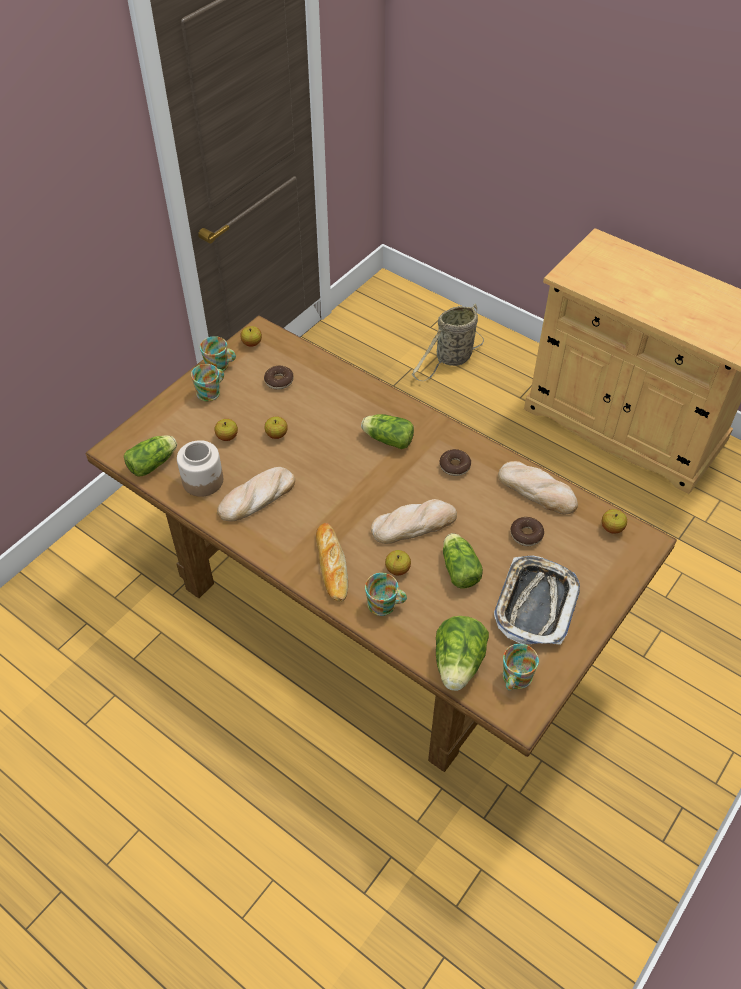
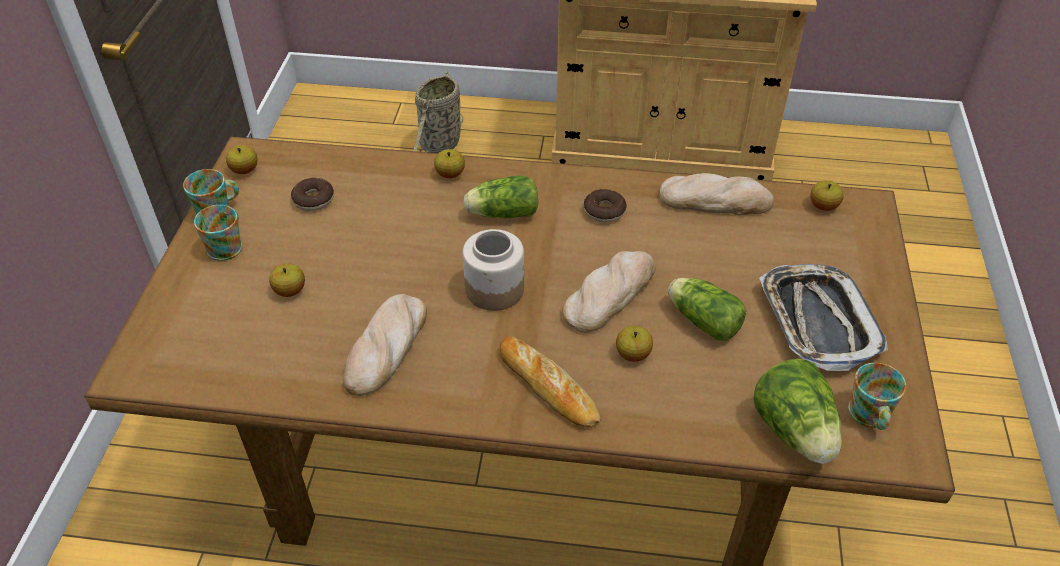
camera: 30 degrees left, 5 degrees down
(154, 463) = (205, 365): lettuce -> none
(203, 481) = (295, 358): jar -> jar (495, 289)
(276, 434) = (356, 262): apple -> apple (450, 174)
(385, 605) = (653, 403): mug -> none
(526, 535) = (743, 251): donut -> none

